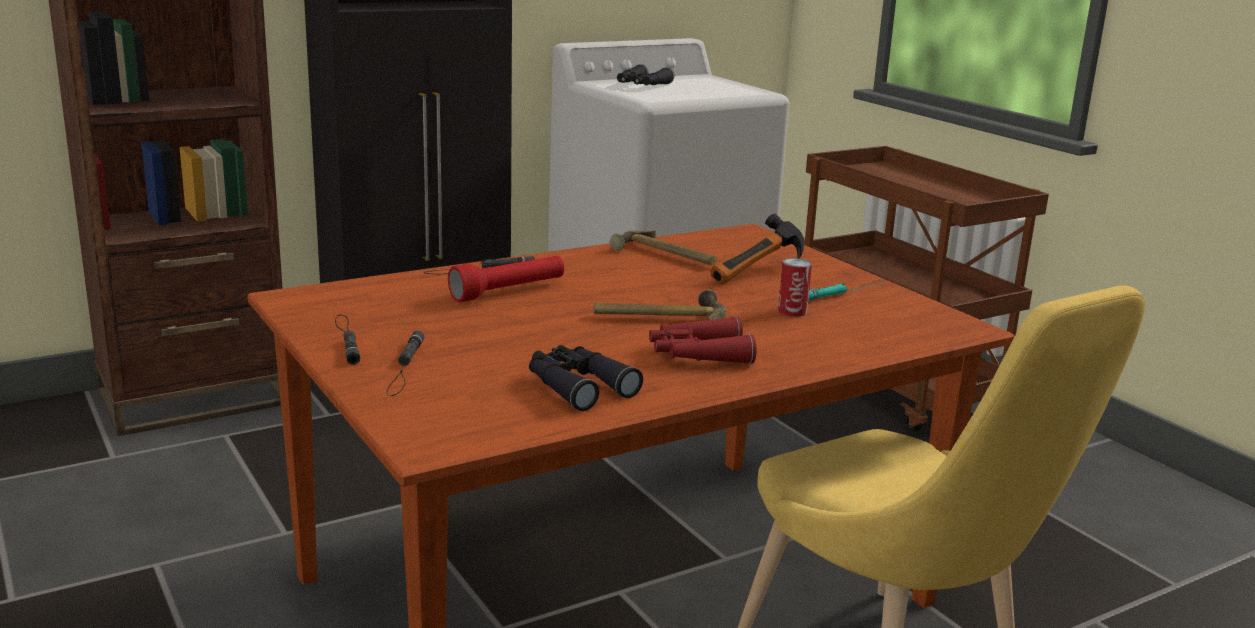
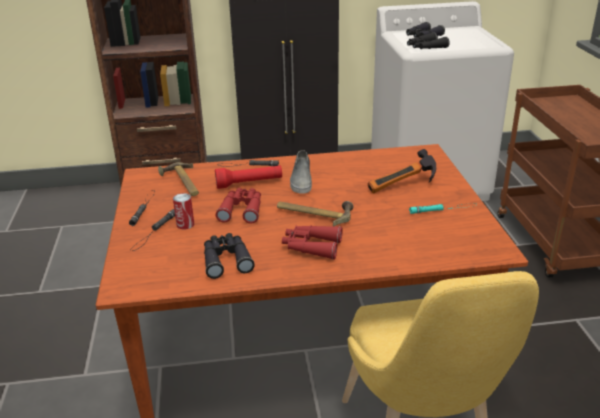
camera: 25 degrees right, 10 degrees up
(533, 324) = (242, 210): none -> red binoculars
(592, 280) = (301, 180): none -> grey shoe
(662, 97) = (425, 47): none -> black binoculars
(664, 255) = (359, 165): hammer -> hammer (182, 183)
(792, 311) = (396, 220): can -> can (185, 224)

